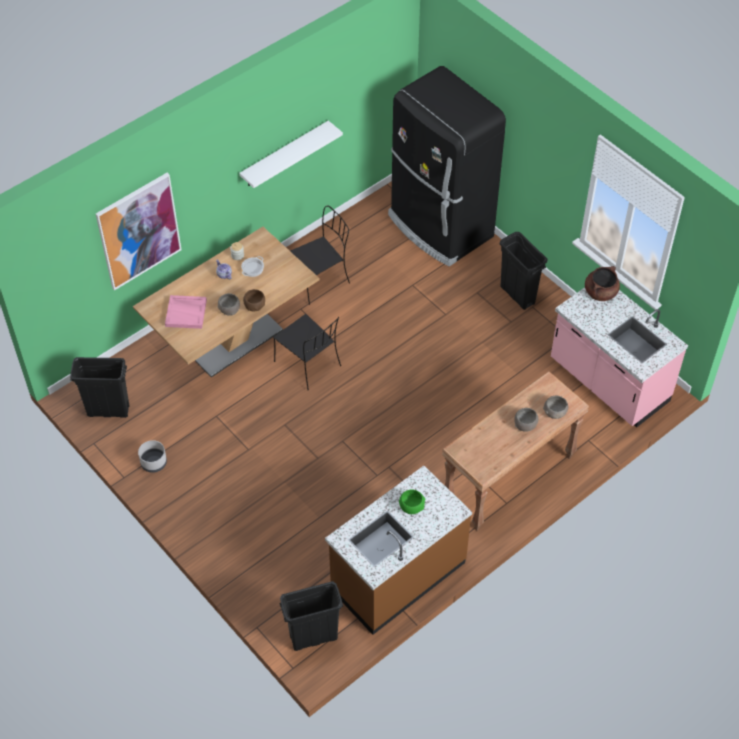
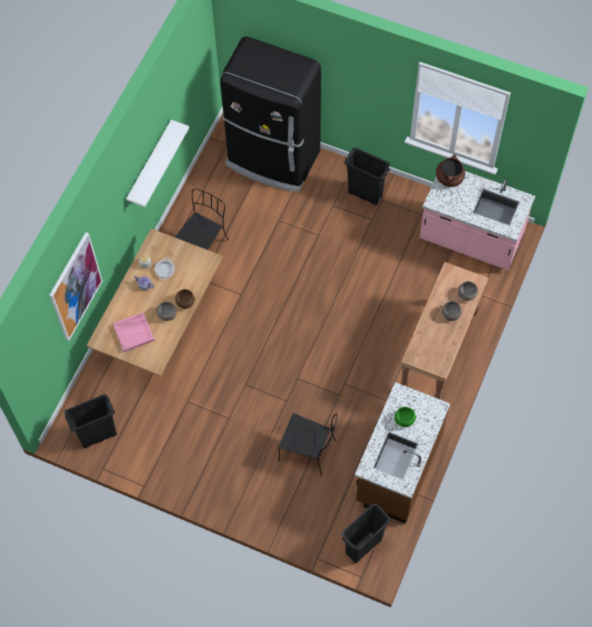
camera: 25 degrees left, 10 degrees up
(154, 462) = (160, 463): grey planter -> none
(309, 364) = (235, 325): black chair -> black chair (309, 451)

